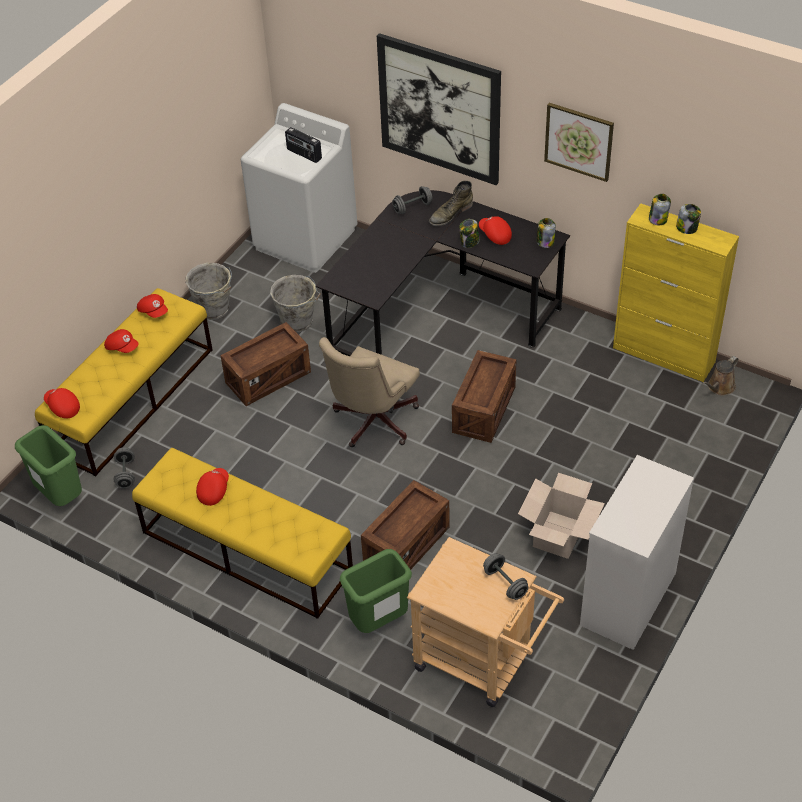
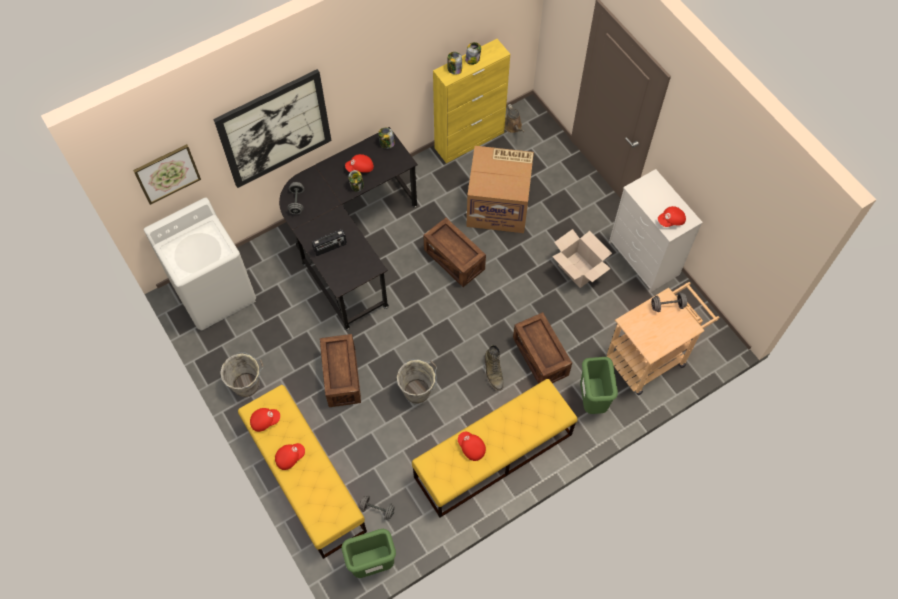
camera: 65 degrees left, 15 degrees up
(62, 407) = (328, 523): red cap -> red cap (671, 221)
(298, 322) = (298, 334): grey bucket -> grey bucket (418, 390)
(304, 154) = (207, 241): radio -> radio (330, 248)
(372, 423) = (425, 330): beige office chair -> none
(450, 214) = (320, 183): green boot -> green boot (493, 372)
(579, 141) = (382, 67): picture -> picture (167, 173)
(593, 420) = (499, 205): none -> cardboard box

